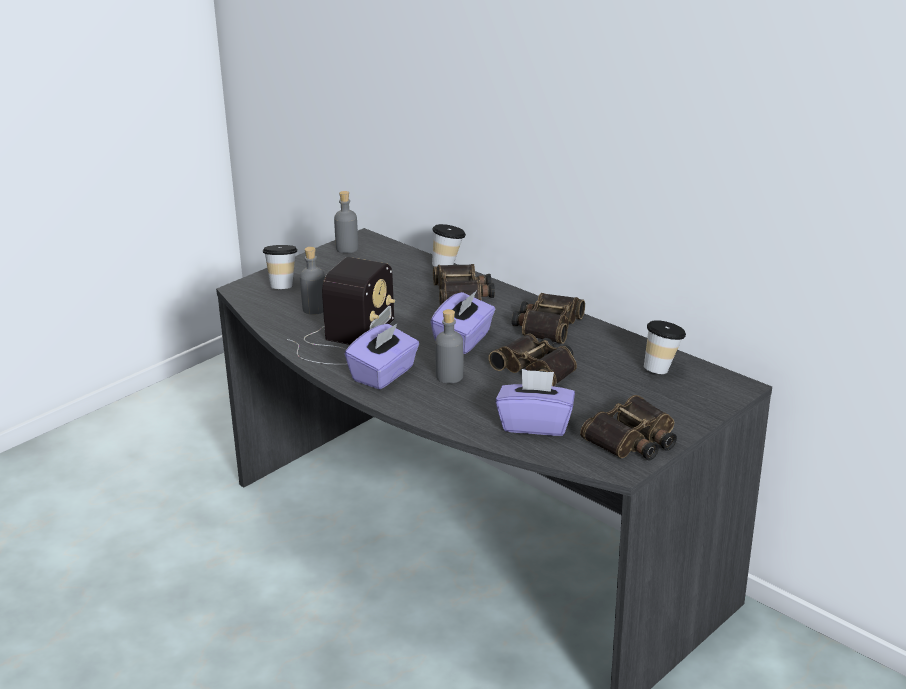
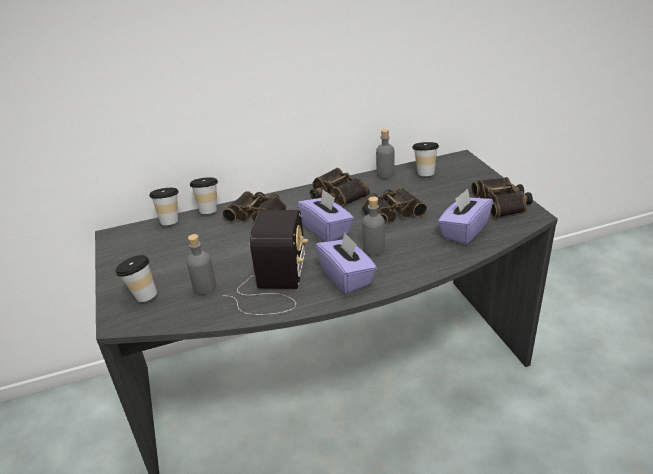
camera: 60 degrees left, 5 degrees up
(344, 340) = (273, 284): radio -> radio turned 45 degrees clockwise
(347, 248) = (120, 247): grey bottle -> grey bottle (385, 174)
(411, 254) = (170, 220): none -> cup

